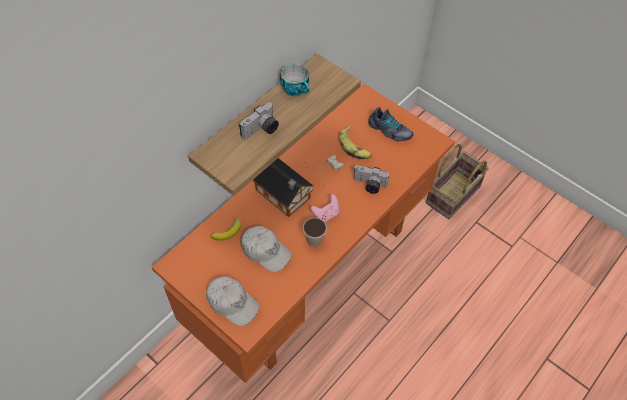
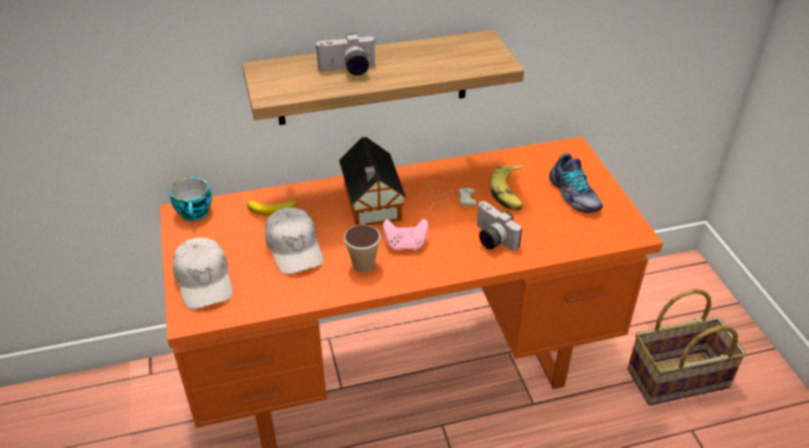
camera: 35 degrees right, 15 degrees down
(296, 89) = (431, 51): cup -> cup (195, 213)

